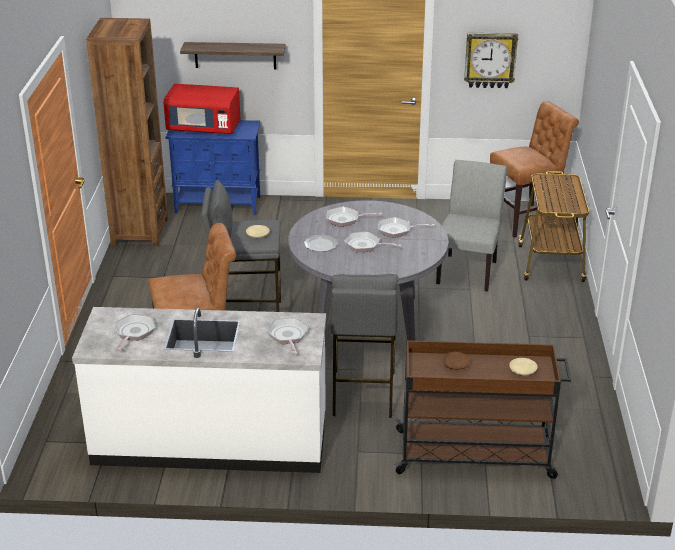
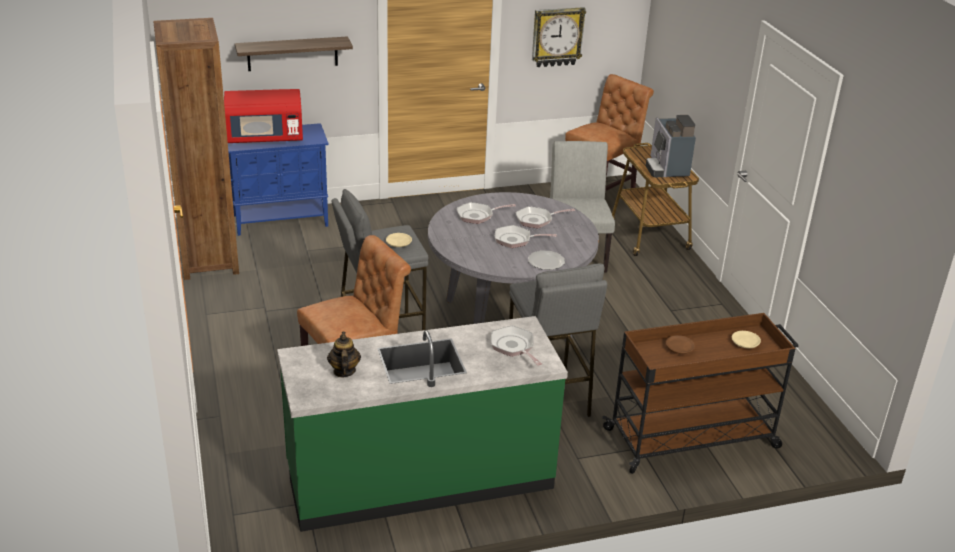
camera: 20 degrees left, 0 degrees up
(133, 333) = (344, 371): frying pan -> teapot
(210, 441) = (419, 478): white counter -> green counter
(320, 245) = (469, 245): plate -> plate (545, 262)
(562, 198) = (666, 168): none -> coffee machine

